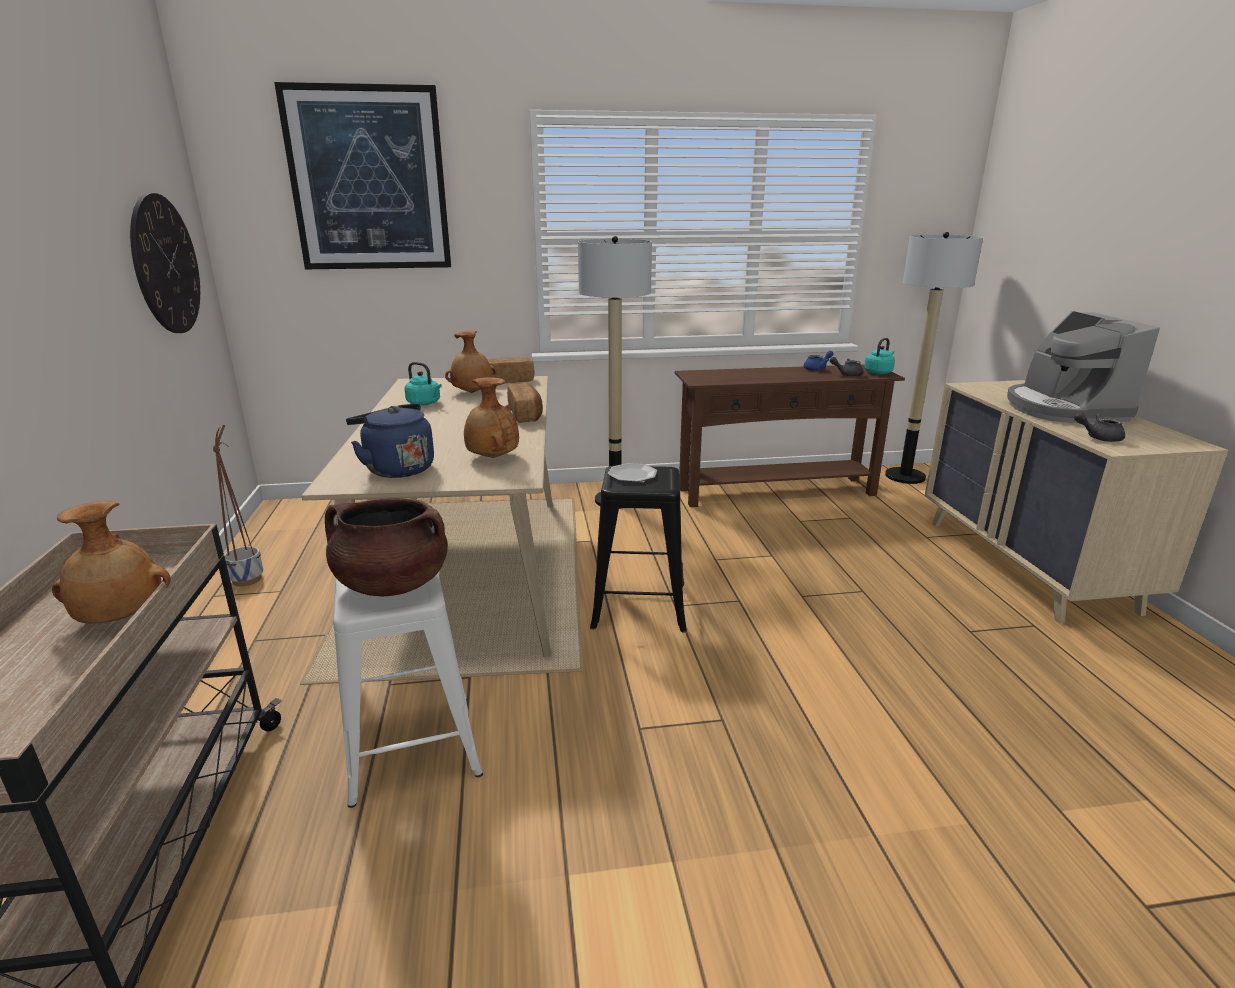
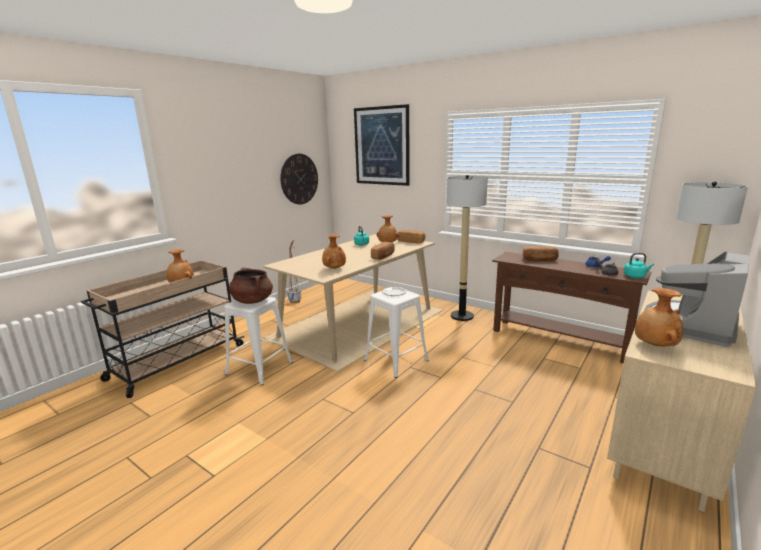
camera: 45 degrees right, 5 degrees down
(396, 469) = (300, 264): blue kettle -> none
(639, 605) = (396, 360): black stool -> white stool
(743, 373) = (539, 260): none -> bread
(1098, 437) = (654, 345): grey teapot -> brown vase

